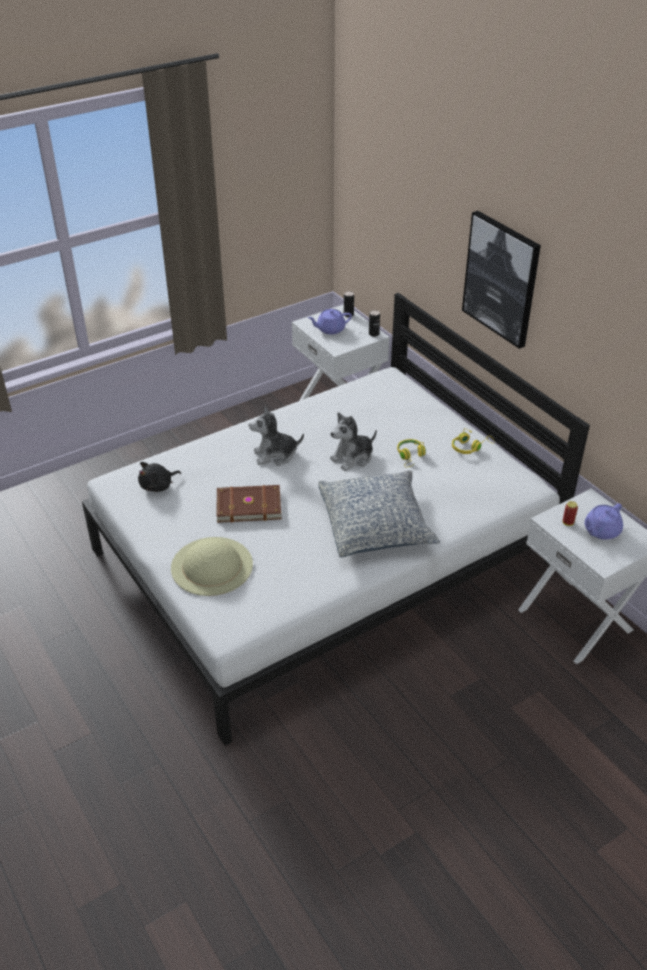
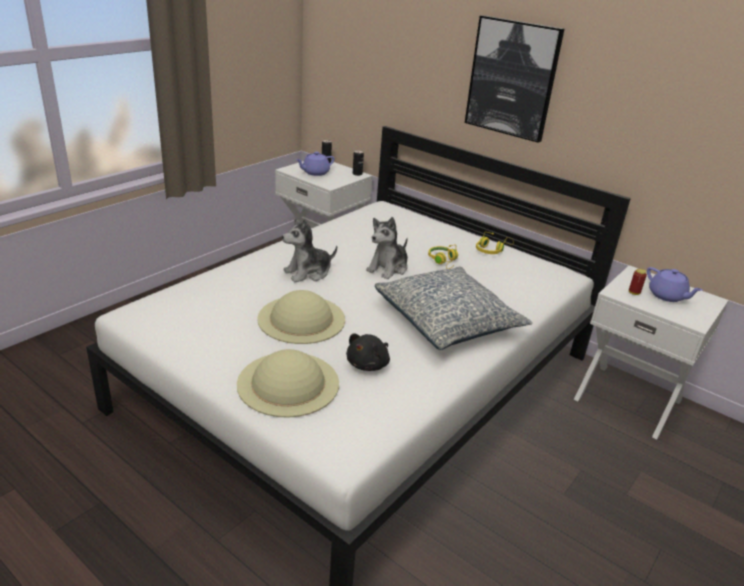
camera: 20 degrees left, 10 degrees down
(158, 486) = (188, 312): black plush toy -> black plush toy (369, 364)
(248, 505) = (301, 319): brown book -> beige hat
(601, 531) = (667, 296): purple teapot -> purple teapot turned 60 degrees counterclockwise

